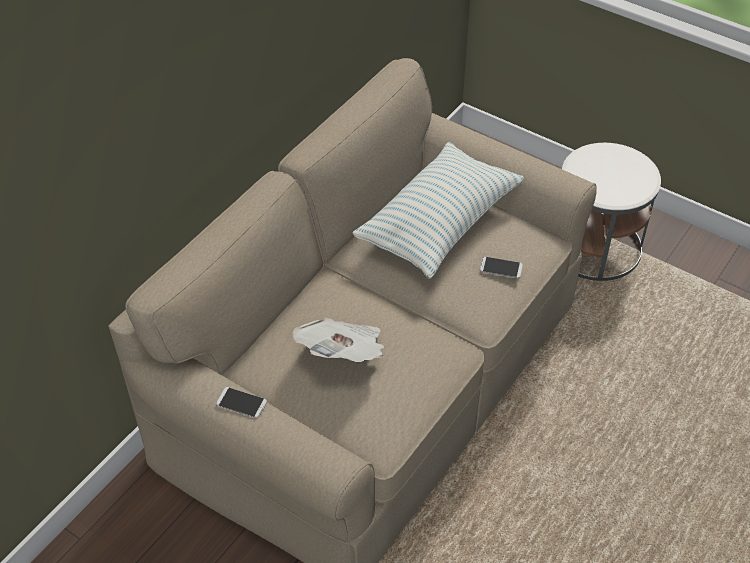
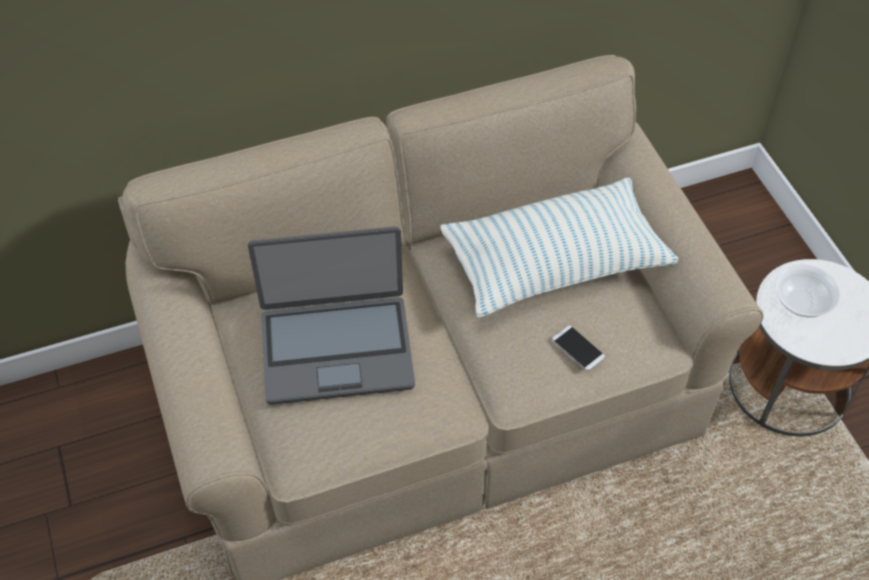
camera: 35 degrees right, 5 degrees up
(241, 403) = (186, 341): phone -> none
(343, 354) = (336, 348): newspaper -> laptop
(596, 175) = (802, 302): none -> bowl

